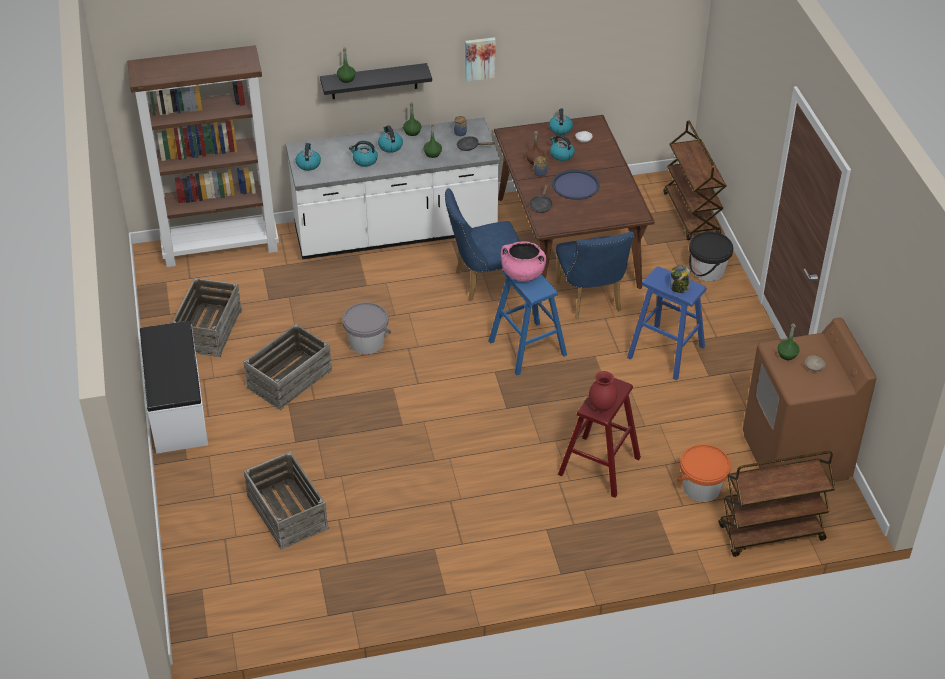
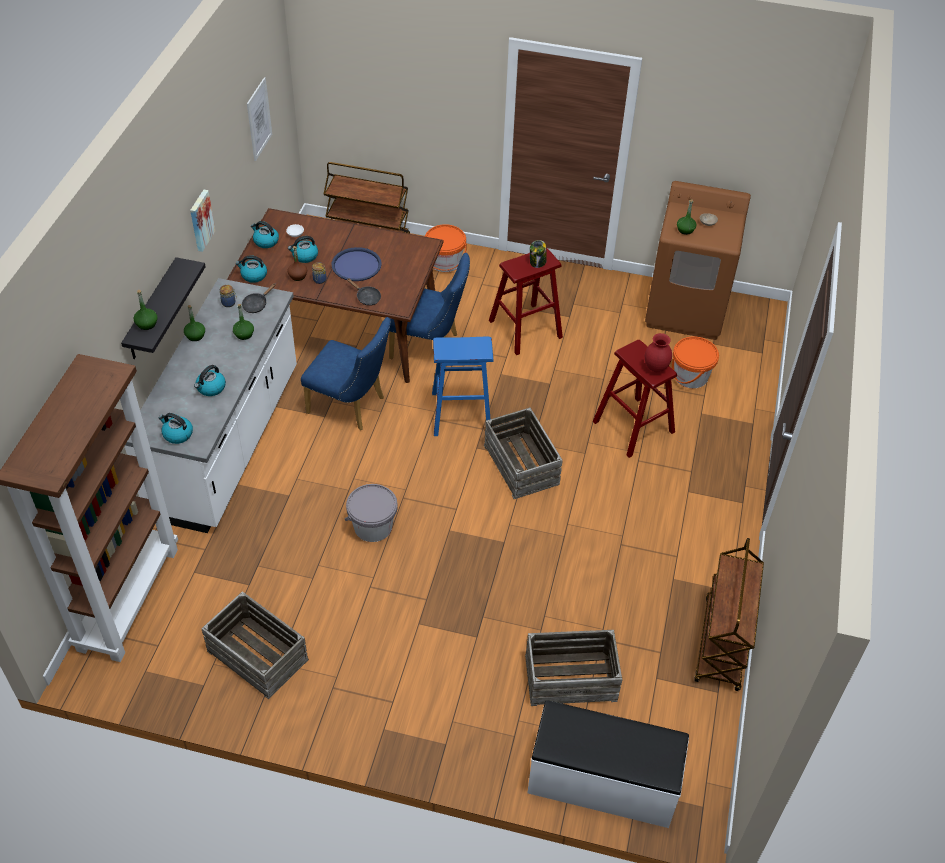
camera: 65 degrees left, 5 degrees up
(176, 408) = (361, 728): white bench -> white bench (602, 782)
(290, 379) = (384, 609): crate -> crate (522, 464)
(390, 146) = (204, 360): kettle -> kettle (253, 275)
(483, 282) = (351, 407): blue chair -> blue chair turned 75 degrees counterclockwise
(522, 274) = (451, 348): pink cooking pot -> none
(620, 34) = (259, 119): none -> picture
(666, 352) = (525, 329): blue stool -> red stool
(707, 270) = (445, 262): black bucket -> orange bucket
(770, 534) = (758, 359): brown cart -> brown cart (722, 645)

